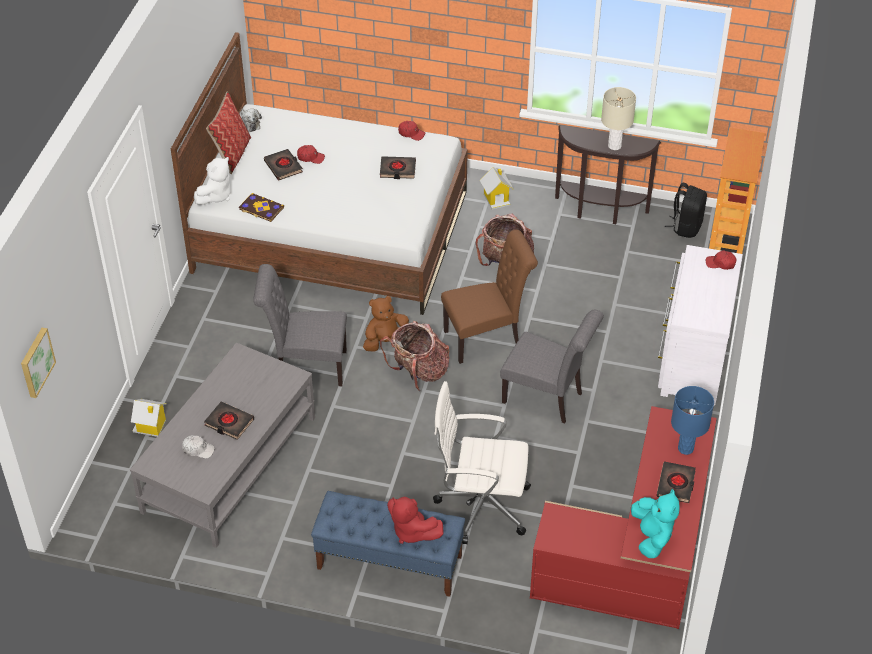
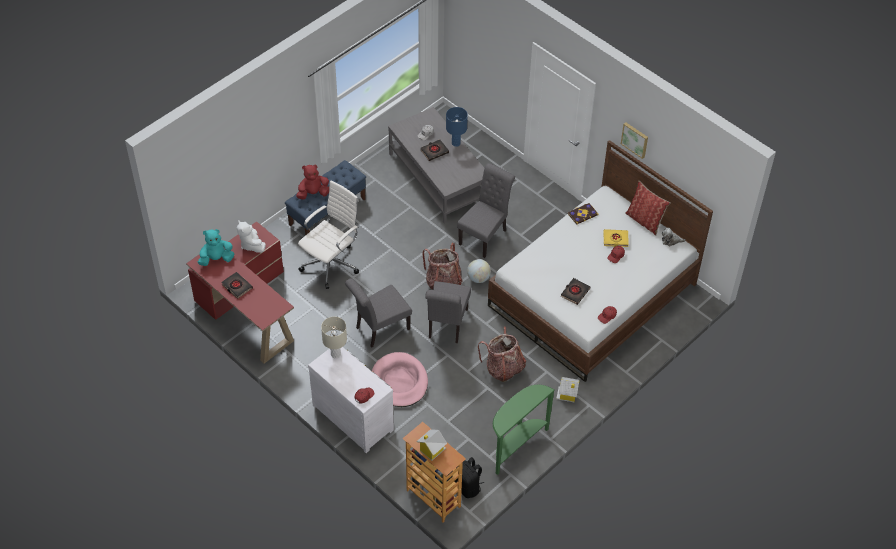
camera: 120 degrees right, 5 degrees up
(36, 362) = (462, 29): picture -> picture (635, 139)
(150, 426) = (488, 158): toy house -> toy house (431, 450)
(216, 195) = (609, 199): white plush toy -> white plush toy (251, 245)
(283, 167) = (615, 239): black book -> yellow book
(386, 341) = (478, 278): brown plush toy -> globe
(487, 338) = (446, 326): brown chair -> grey chair
(600, 212) = (515, 446): brown console table -> green console table
(607, 343) = (399, 382): none -> pink dog bed
(614, 146) = (512, 407): beige table lamp -> beige table lamp (336, 354)
(652, 537) = (216, 259): turquoise plush toy -> turquoise plush toy turned 135 degrees clockwise
(685, 449) = (254, 304): blue table lamp -> blue table lamp (456, 143)

